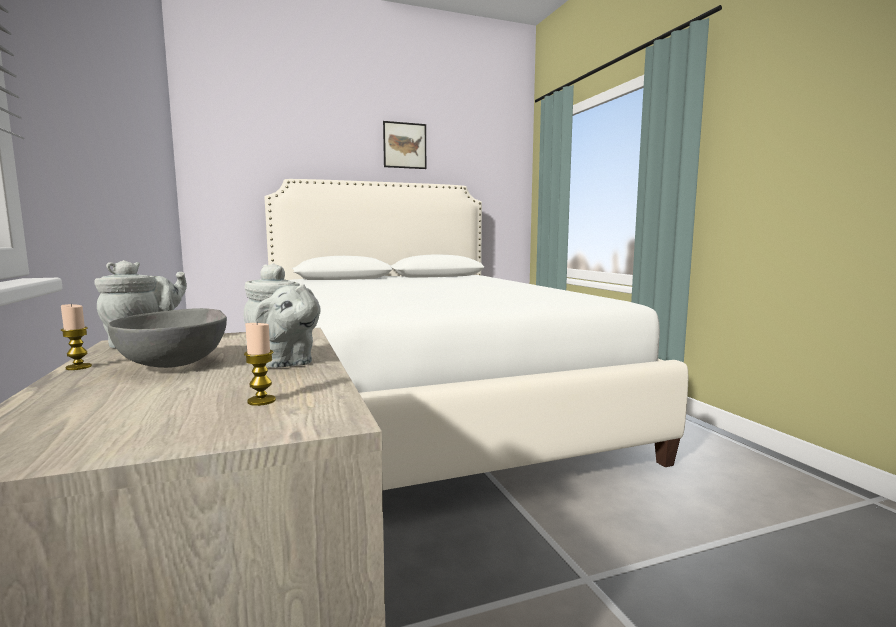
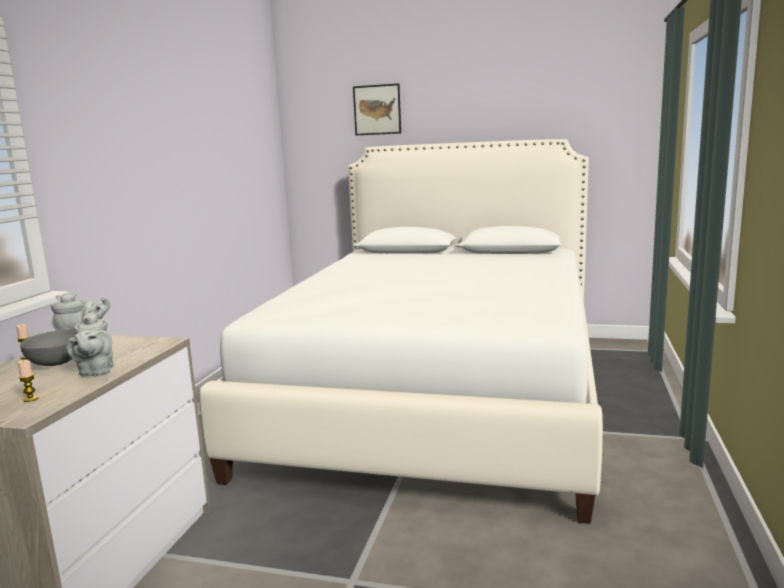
camera: 35 degrees right, 5 degrees up
(404, 145) = (496, 96): picture -> picture (377, 110)

